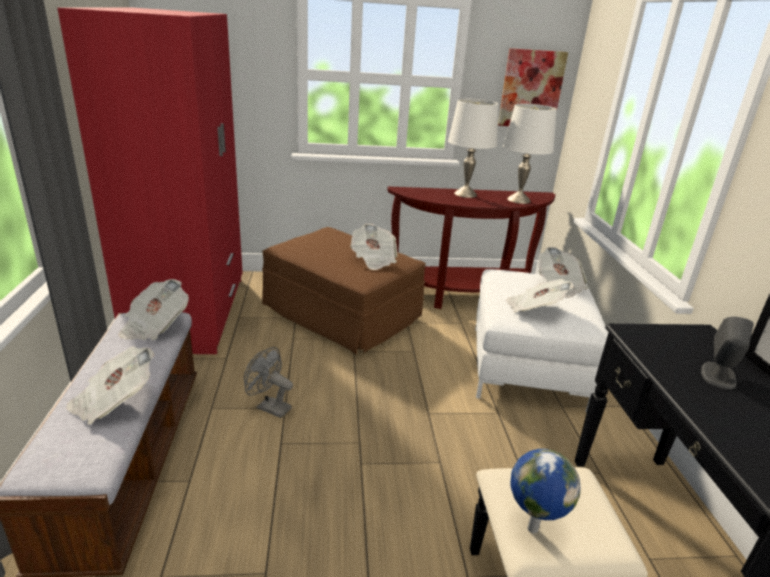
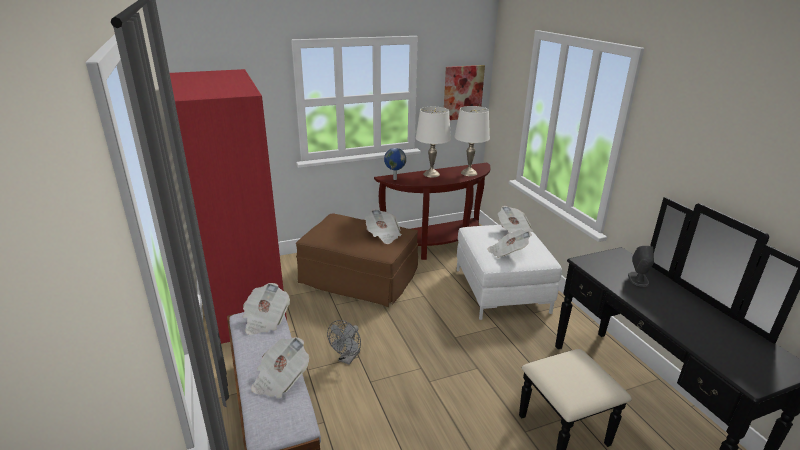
camera: 15 degrees left, 0 degrees up
(269, 407) = (347, 359): grey fan -> grey fan turned 75 degrees counterclockwise
(531, 528) = (568, 389): globe -> globe (394, 179)

